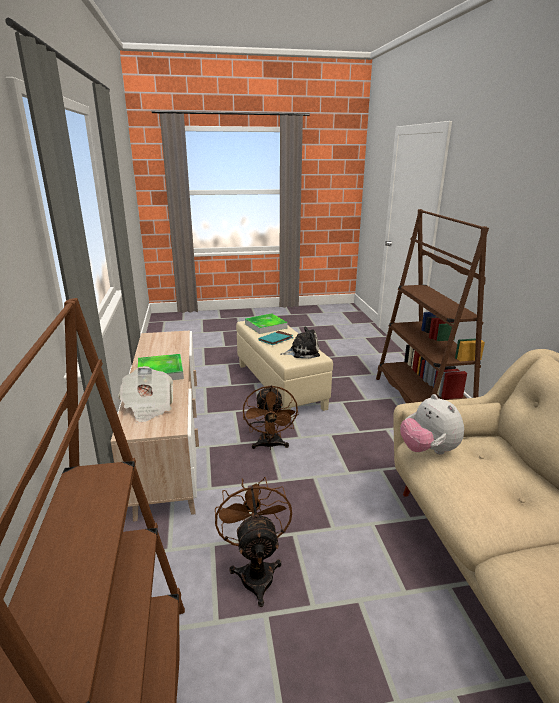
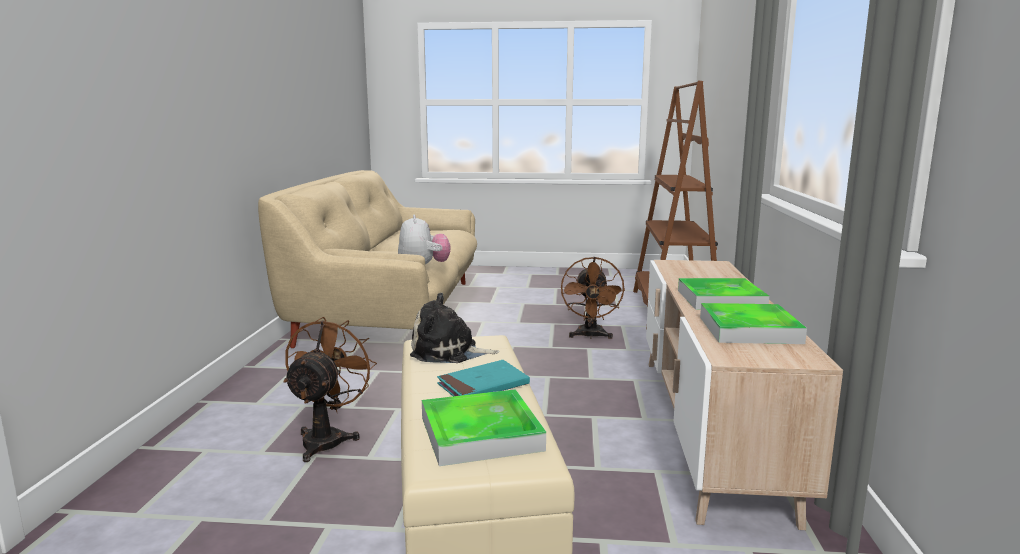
camera: 165 degrees left, 10 degrees down
(148, 407) = (709, 274): newspaper -> none
(161, 348) = (749, 330): none -> tray
(270, 445) = (546, 408): brown fan -> brown fan (328, 438)
(421, 401) = (220, 438): brown bookcase -> none

